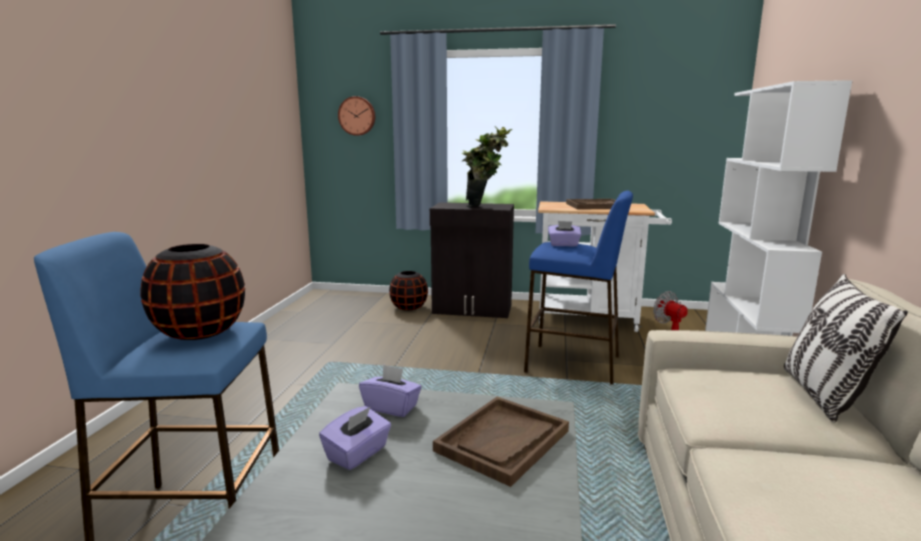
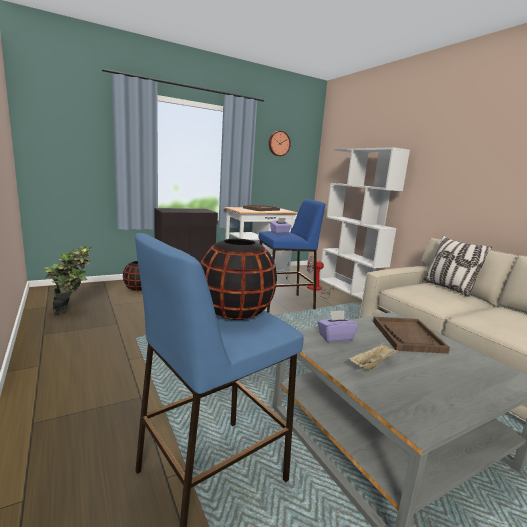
camera: 40 degrees left, 0 degrees up
(357, 116) = (75, 135): wall clock -> wall clock (278, 143)
(358, 454) = (372, 364): purple tissue box -> beige tray
(485, 207) = (197, 211): potted plant -> potted plant (73, 312)

